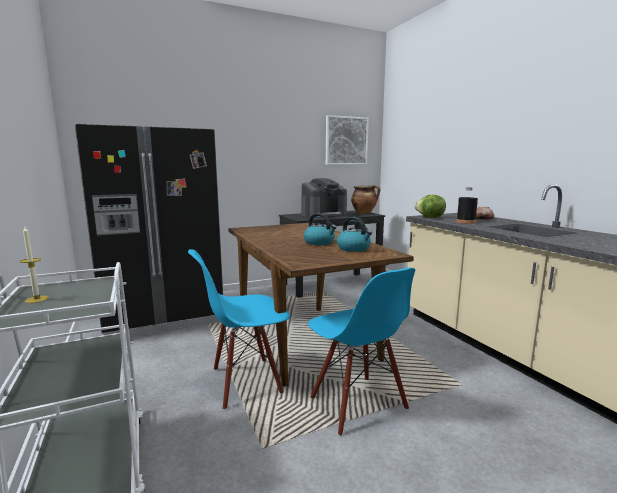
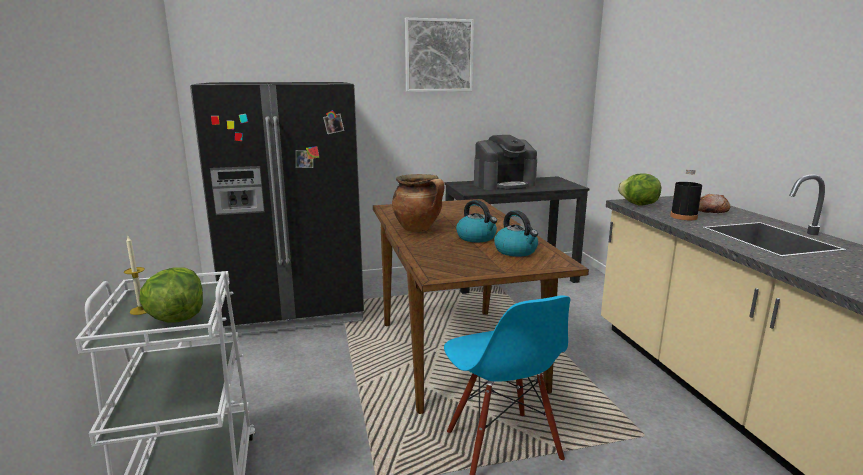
camera: 10 degrees right, 5 degrees up
(75, 303) = (176, 318): none -> lettuce
(245, 382) = (375, 403): blue chair -> none
(346, 141) = (543, 81): picture -> picture (438, 55)
(364, 213) = (562, 183): cooking pot -> cooking pot (418, 229)

